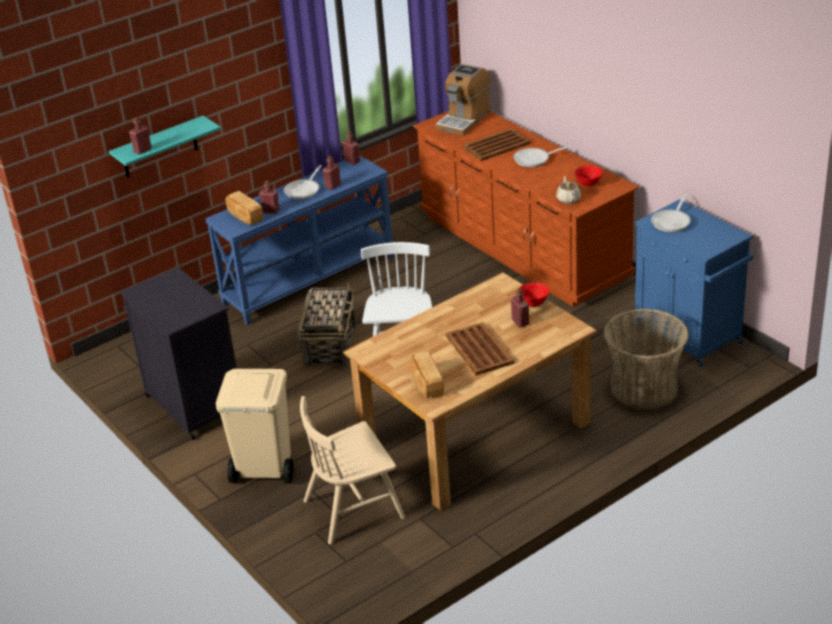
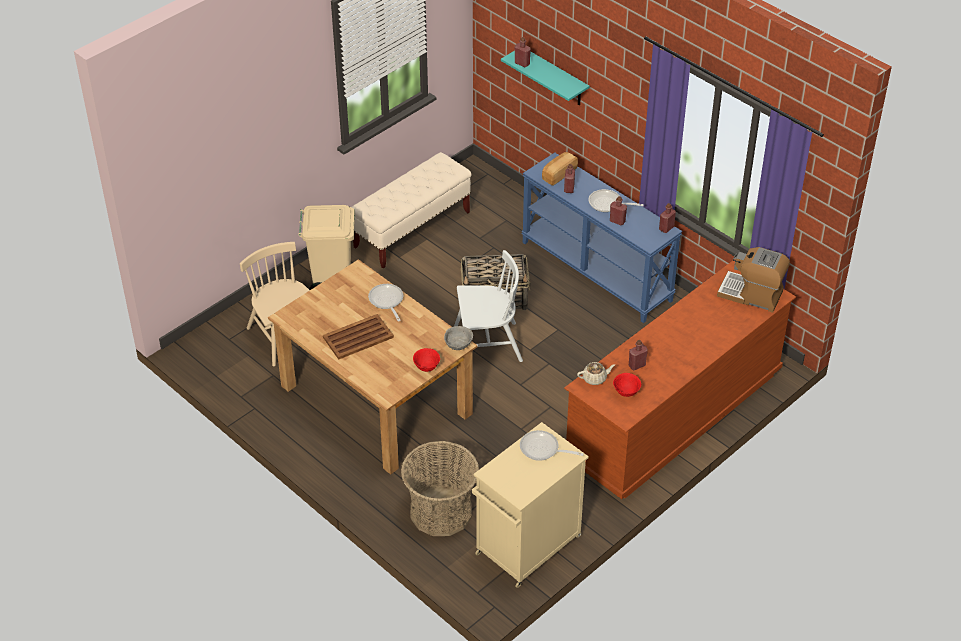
camera: 80 degrees right, 10 degrees up
(193, 404) = (412, 229): black cabinet -> beige bench
(426, 384) = (312, 310): bread -> none
(497, 145) = (699, 322): brown tray -> none
(501, 283) = (458, 345): none -> grey bowl
(520, 322) = (398, 360): red bottle -> red bottle (637, 365)
(535, 159) = (672, 351): frying pan -> frying pan (386, 301)
(689, 336) = (527, 547): blue cabinet -> beige cabinet

